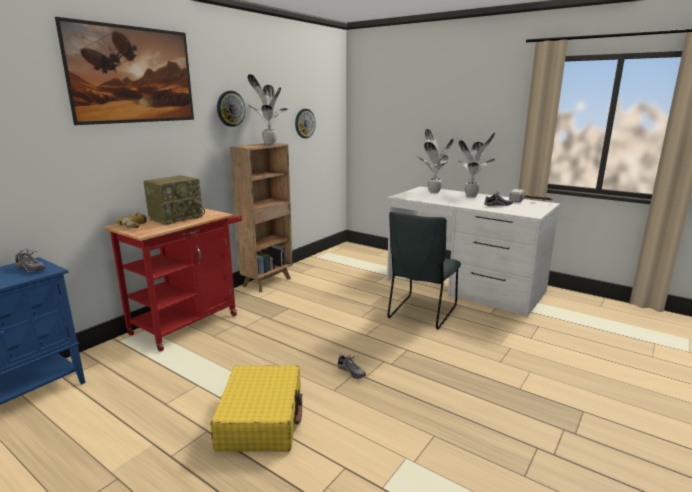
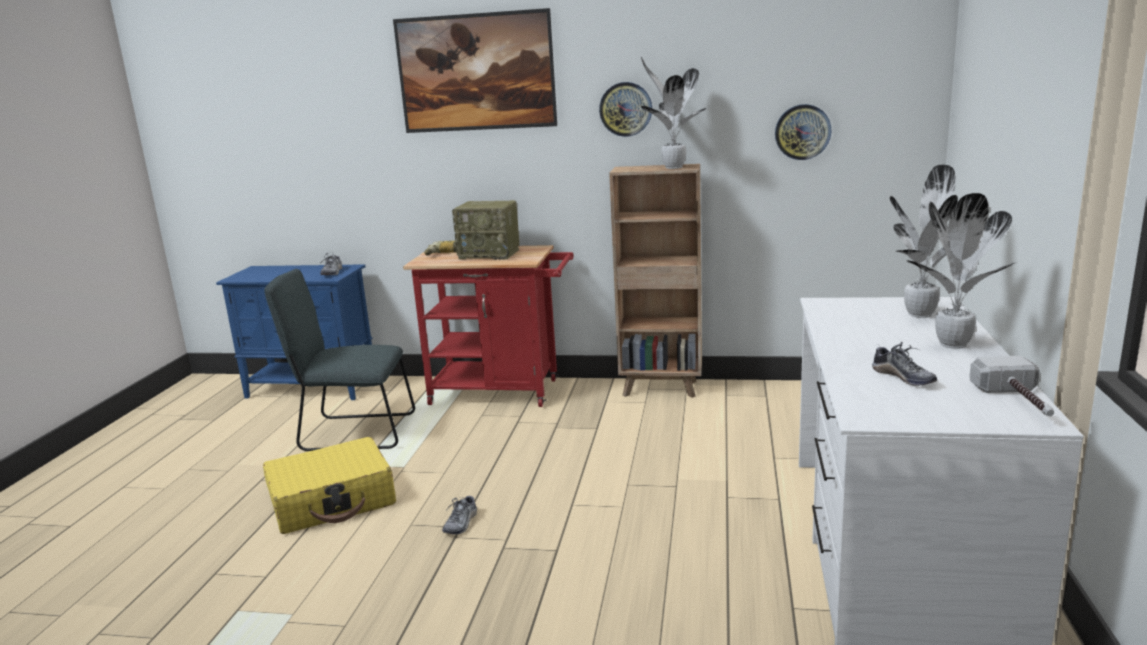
camera: 65 degrees right, 0 degrees up
(421, 313) = (699, 532): grey chair -> grey chair (353, 432)

